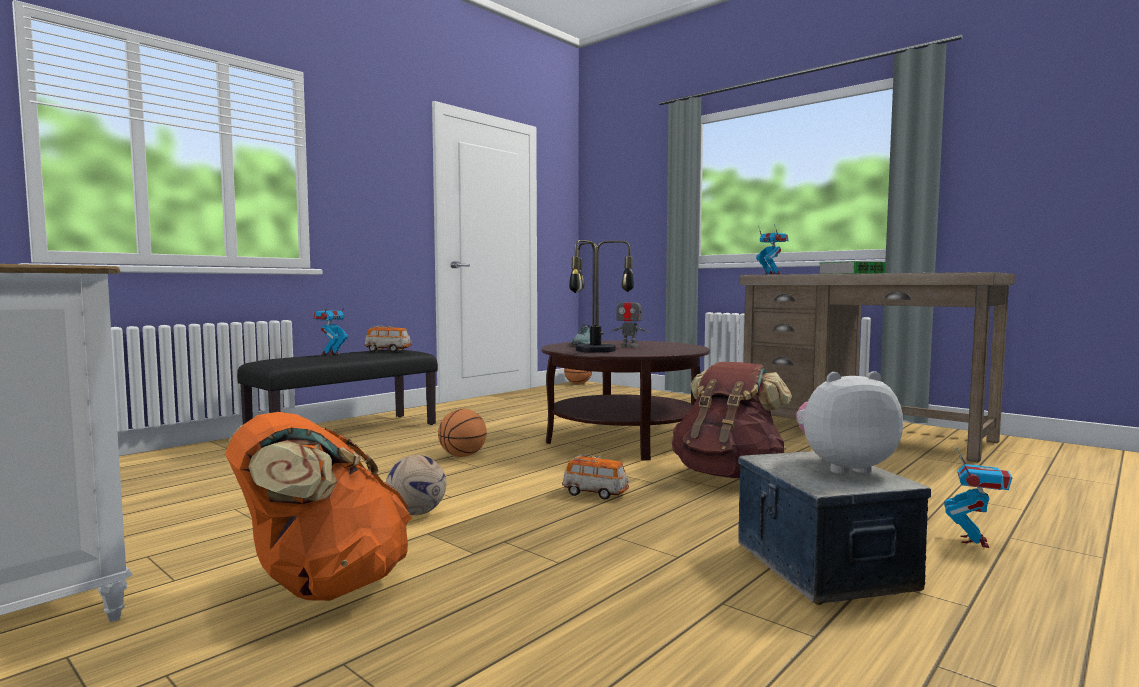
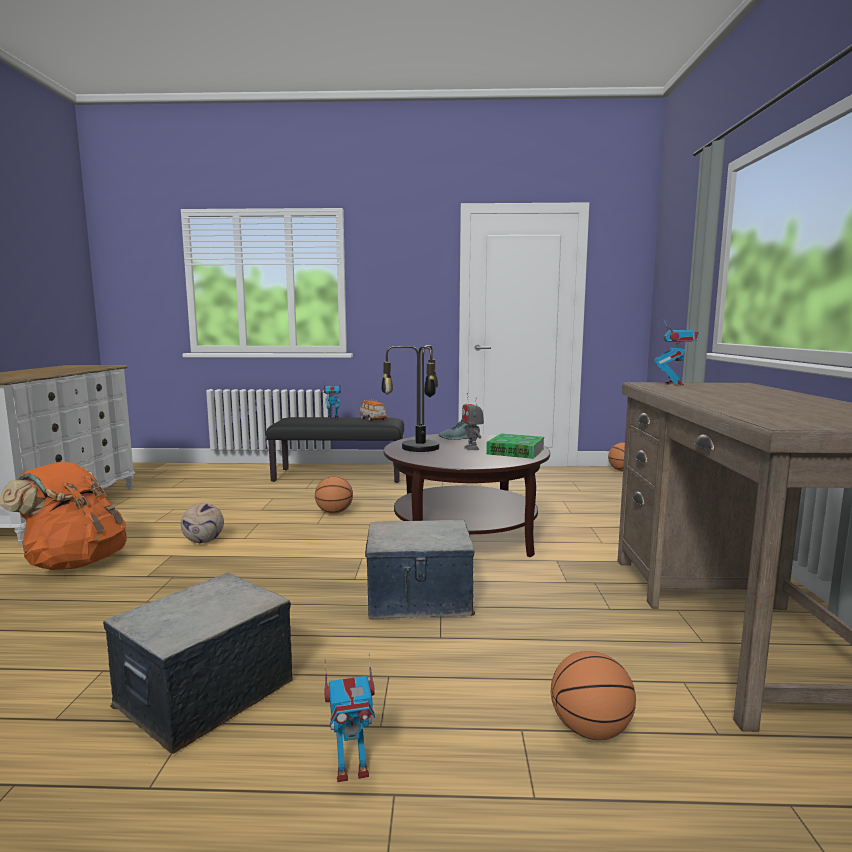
camera: 50 degrees right, 5 degrees up
(595, 493) = (299, 570): toy car -> none
(728, 475) = (419, 599): brown backpack -> storage box
(843, 467) = (212, 613): plush toy -> none
(851, 274) = (744, 395): book -> book (515, 451)
(960, 484) = (590, 730): none -> basketball

